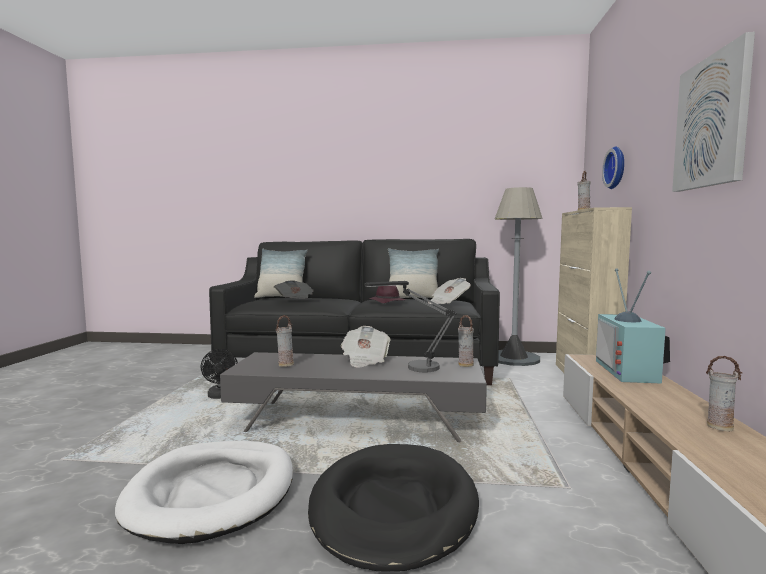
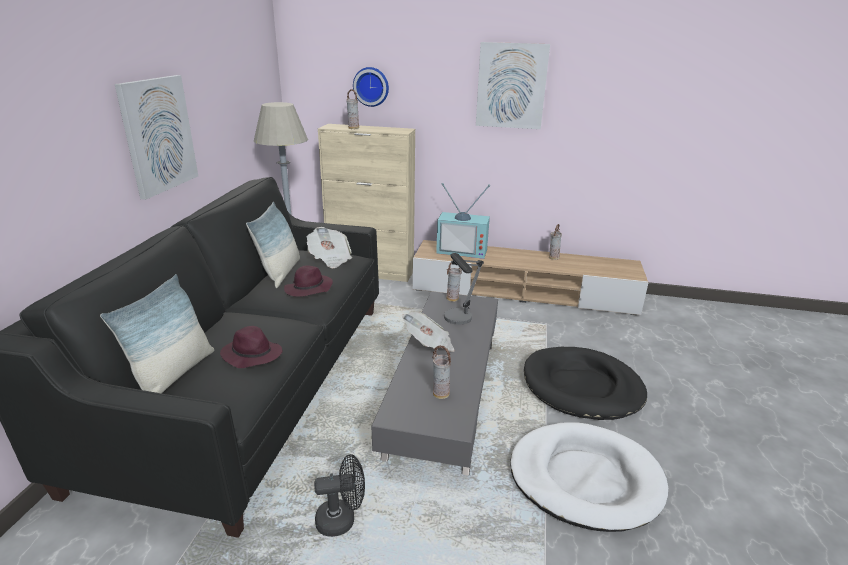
camera: 85 degrees left, 20 degrees up
(295, 301) = (251, 355): newspaper -> purple hat
(399, 197) = (158, 135): none -> picture

